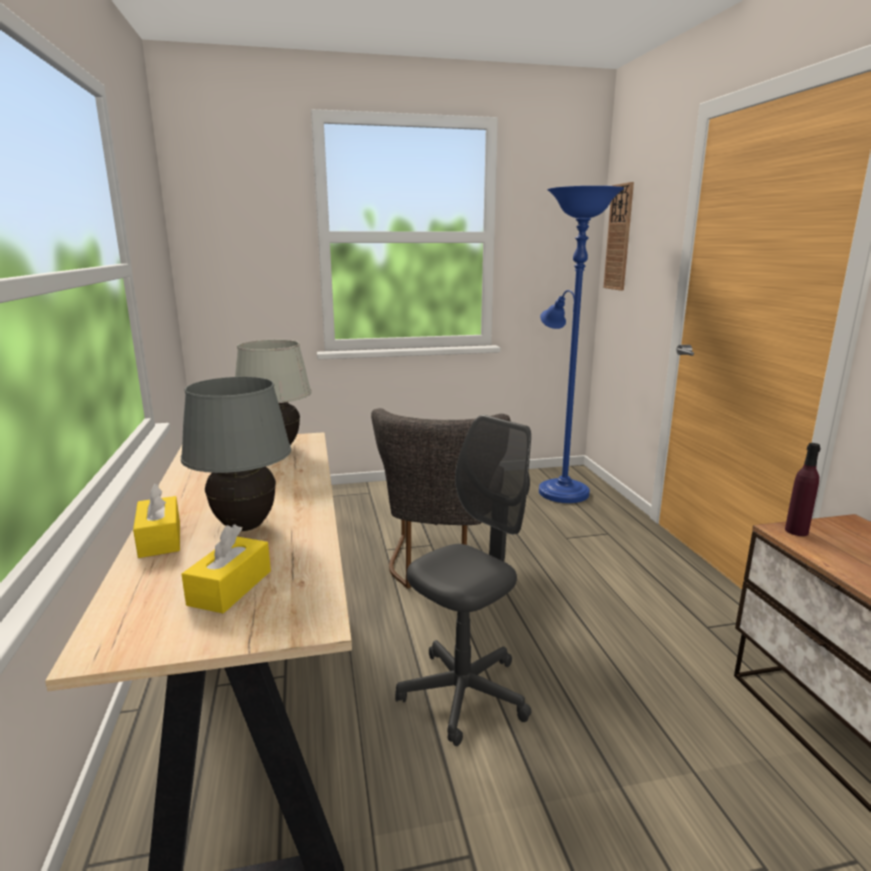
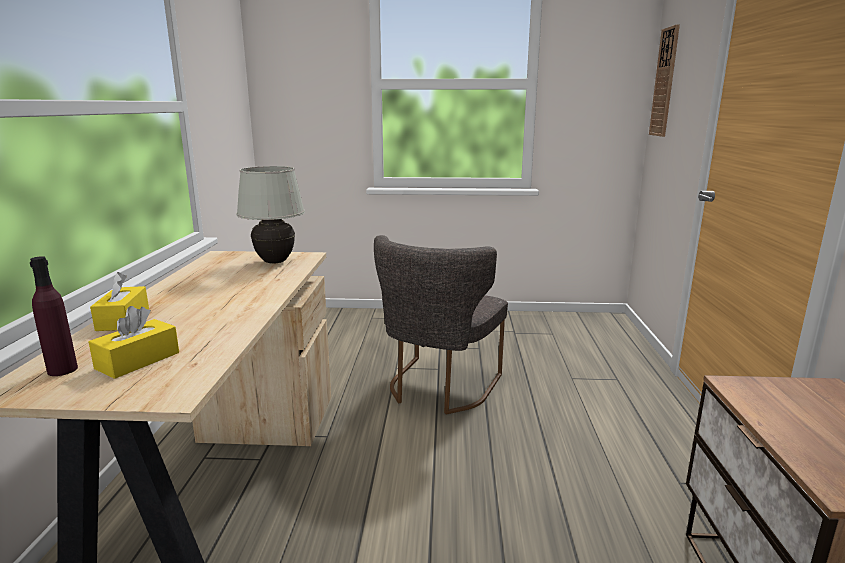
camera: 15 degrees right, 0 degrees up
(245, 526) = (193, 317): grey table lamp -> none
(464, 694) = (402, 502): grey office chair -> none
(560, 490) = (588, 334): blue floor lamp -> none
(796, 531) = (750, 387): purple bottle -> purple bottle (62, 370)

